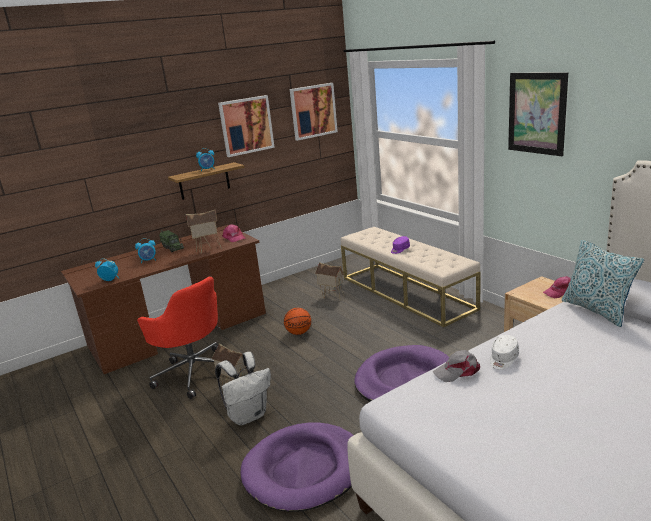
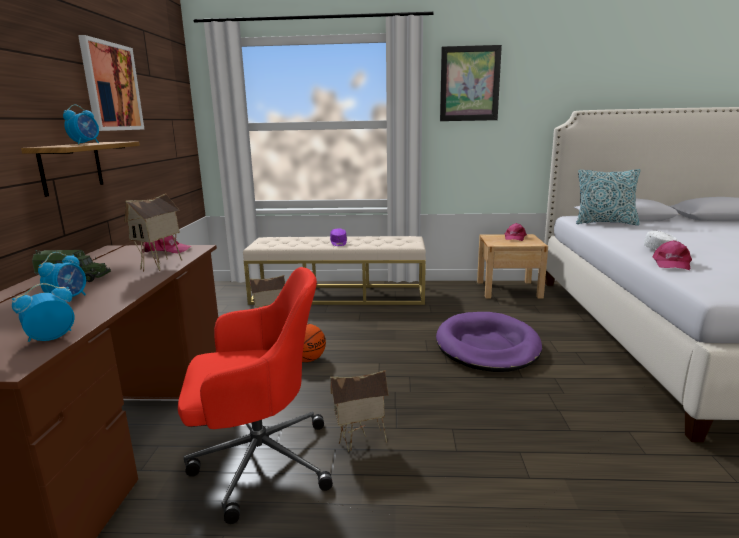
camera: 55 degrees left, 5 degrees down
(248, 415) = (439, 452): white backpack -> none
(304, 469) = (597, 451): purple dog bed -> none
(313, 111) = (168, 91): picture -> none
(458, 371) = (671, 263): grey cap -> pink cap

